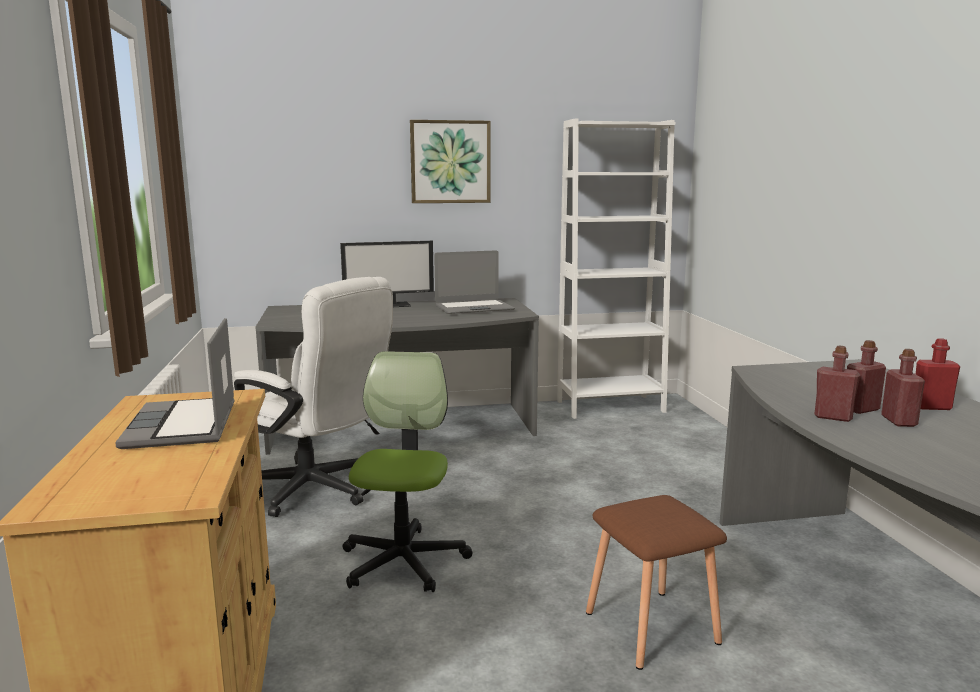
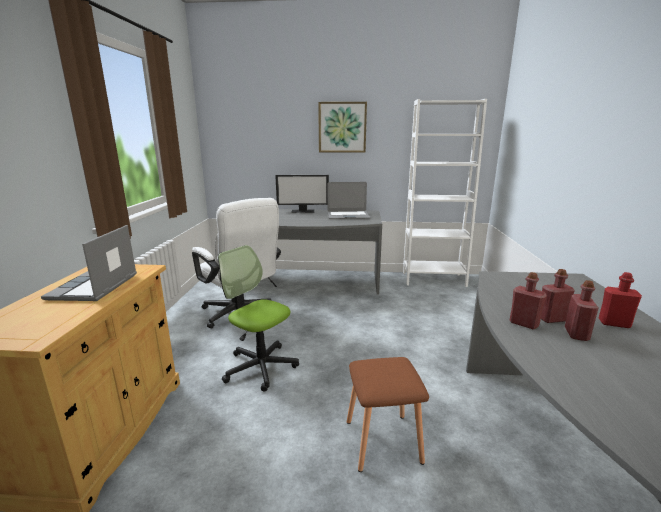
camera: 15 degrees right, 5 degrees up
(403, 561) = (260, 367): office chair -> office chair turned 75 degrees counterclockwise

